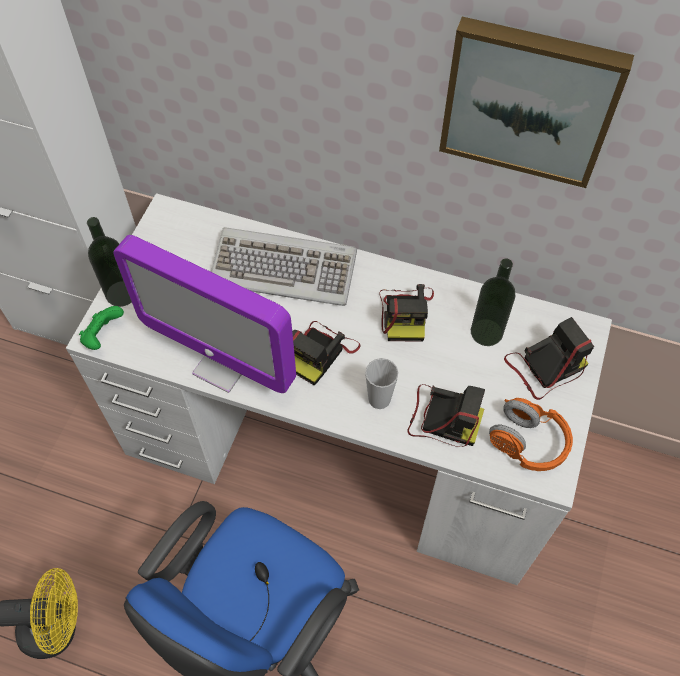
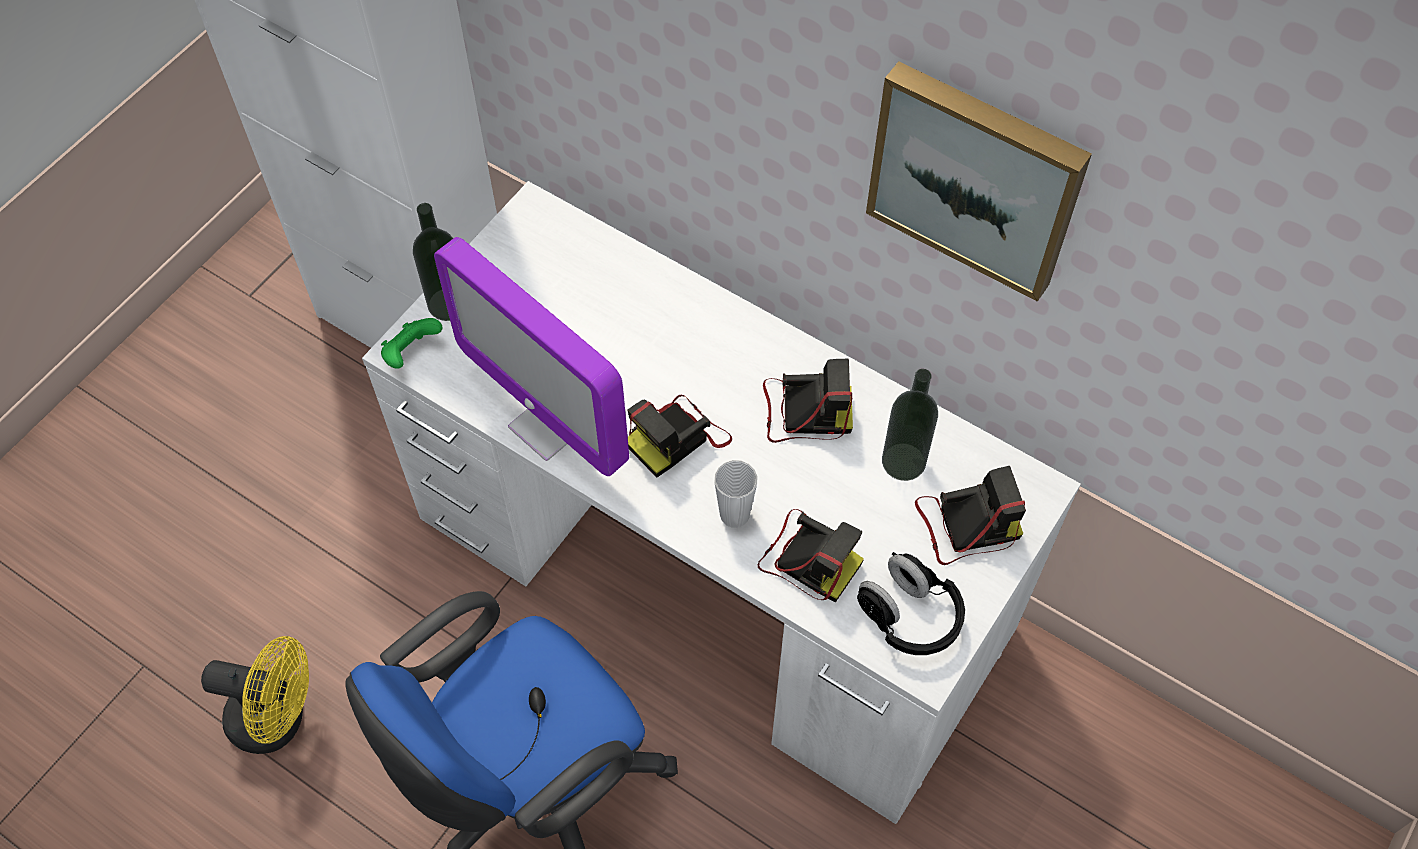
camera: 15 degrees right, 0 degrees up
(284, 268) = (664, 317): keyboard -> none
(405, 313) = (804, 412): camera -> camera turned 105 degrees counterclockwise
(527, 442) = (909, 616): orange headphones -> black headphones

